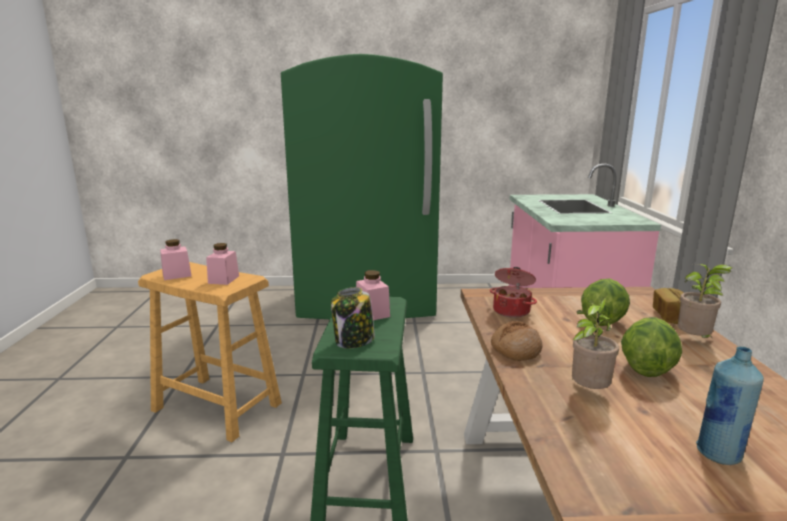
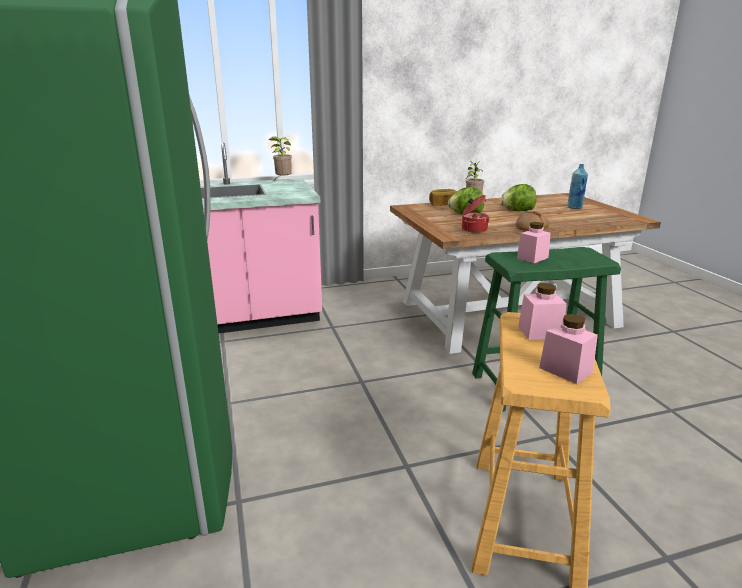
camera: 105 degrees left, 5 degrees up
(354, 341) = (584, 257): jar -> none
(587, 391) = (556, 218): potted plant -> potted plant (282, 180)

